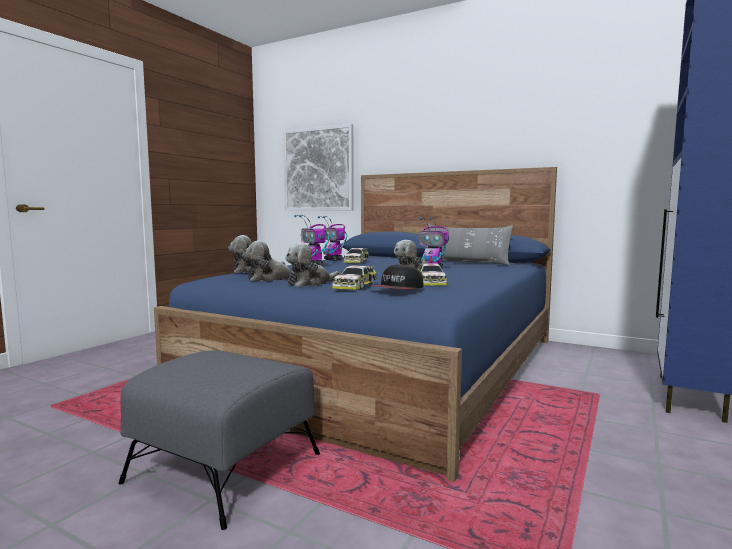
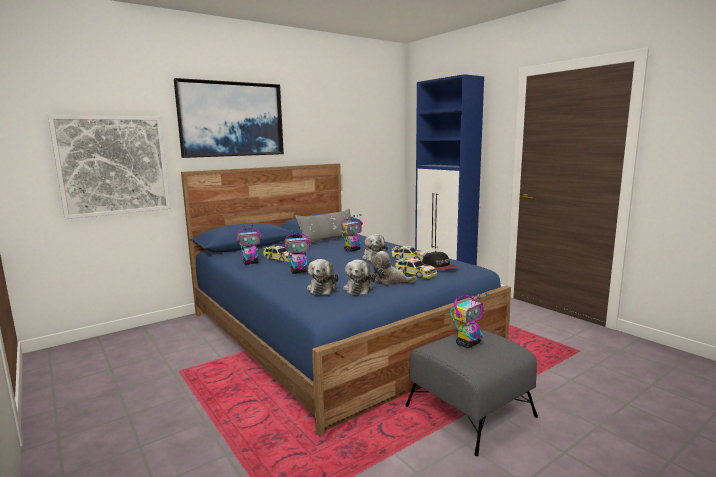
camera: 65 degrees left, 5 degrees up
(224, 362) = (468, 344): none -> toy robot
(310, 283) = (390, 281): plush toy -> plush toy turned 120 degrees clockwise
(417, 119) = (231, 119): none -> picture

